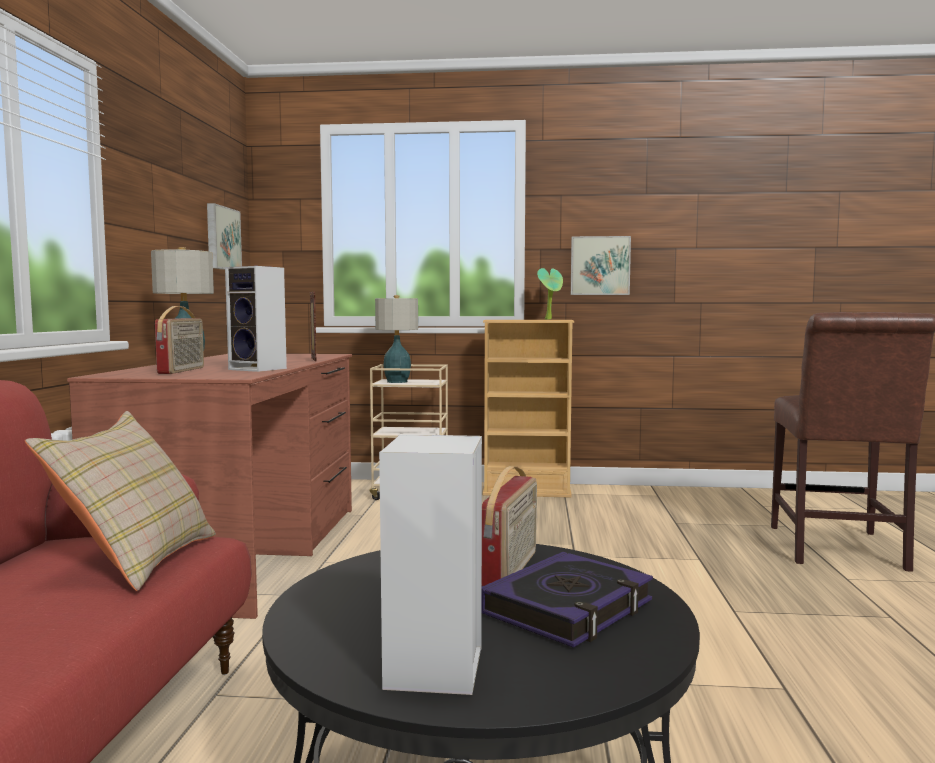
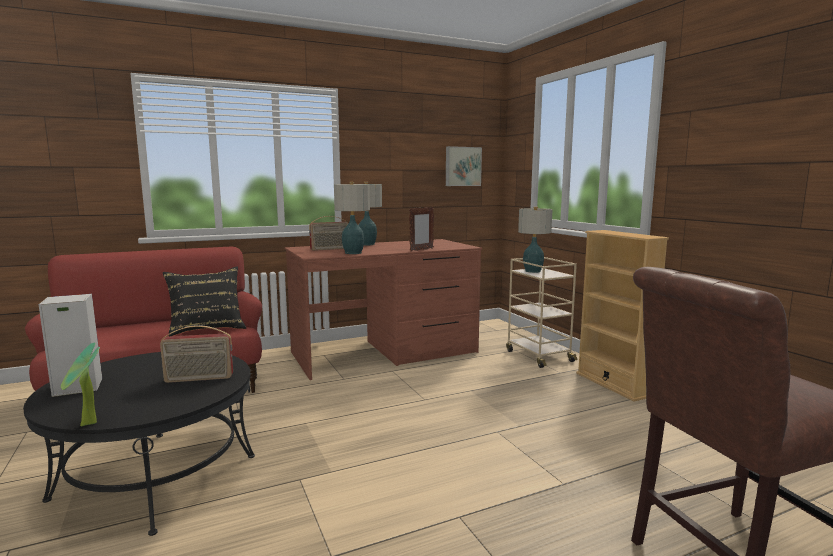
camera: 60 degrees right, 5 degrees up
(136, 560) = (207, 328): beige pillow -> black pillow
(260, 369) = (353, 253): speaker -> table lamp
(550, 319) = (643, 235): potted plant -> potted plant (87, 425)
(568, 608) = (145, 397): book -> none
(600, 266) = (718, 183): picture -> none

